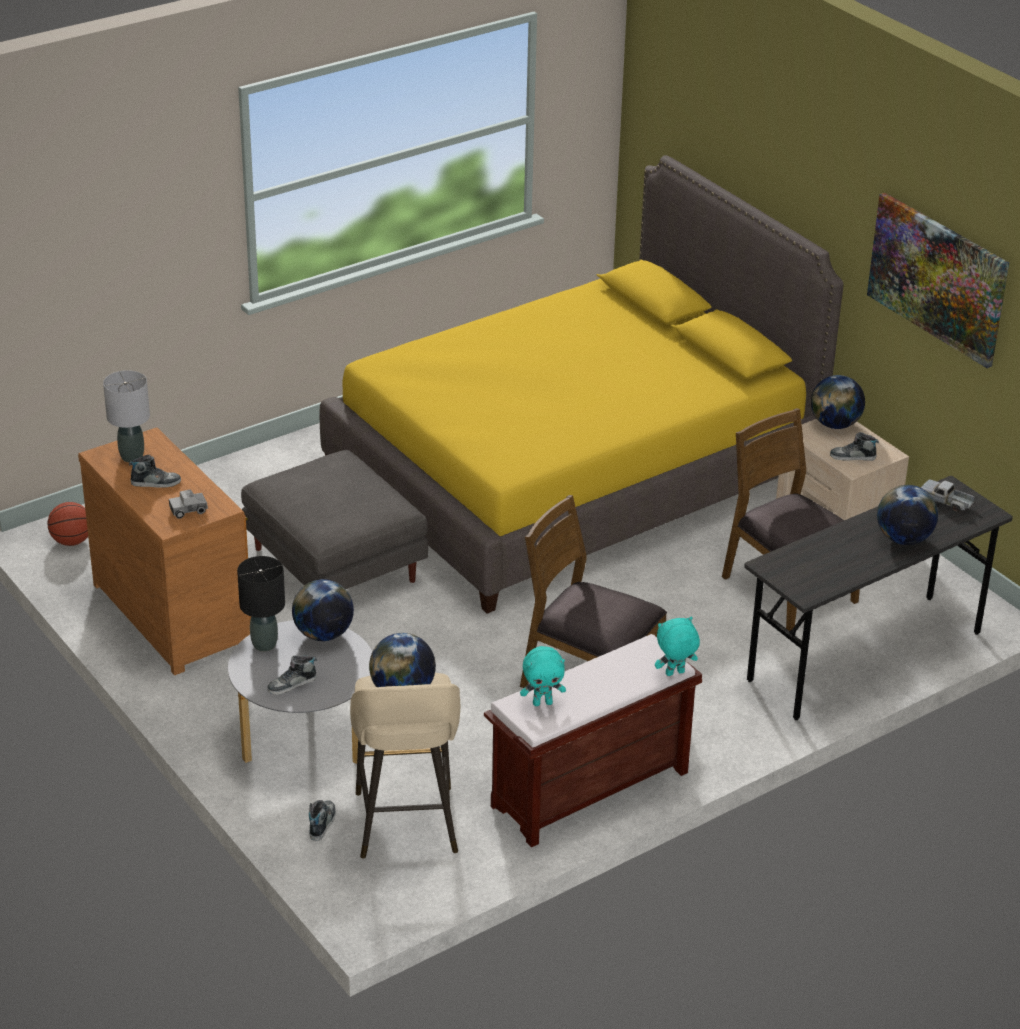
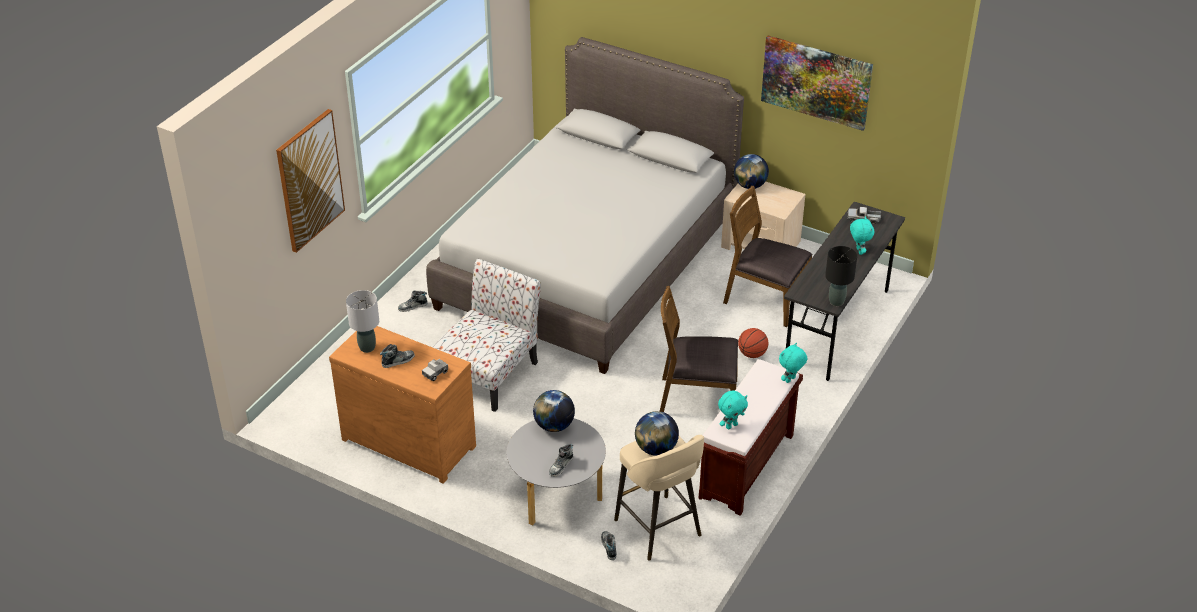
camera: 25 degrees left, 5 degrees up
(71, 541) = (303, 414): basketball -> basketball (752, 354)
(153, 222) = (310, 180): none -> picture
(264, 645) = (523, 446): black table lamp -> black table lamp (836, 302)
(336, 566) = (489, 373): grey ottoman -> chair
(573, 475) = (588, 263): yellow bed -> grey bed
(853, 457) = (775, 204): shoe -> shoe (413, 306)
(903, 539) = (858, 251): globe -> turquoise plush toy

